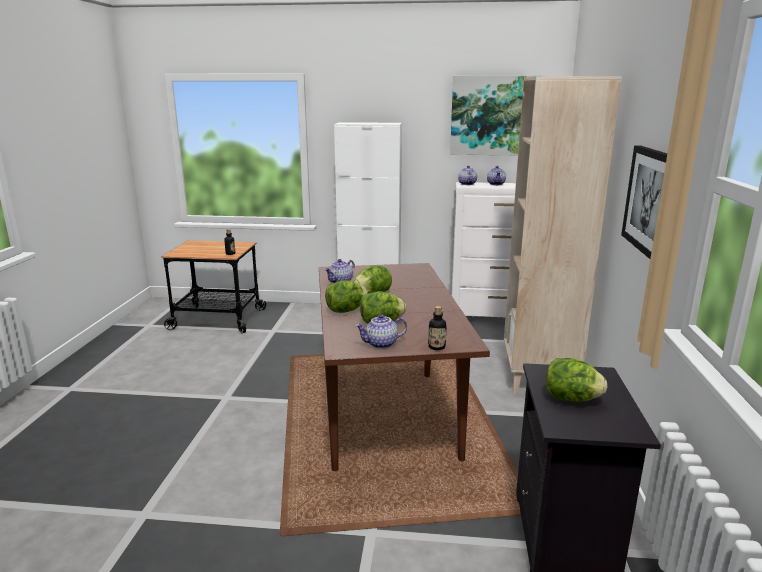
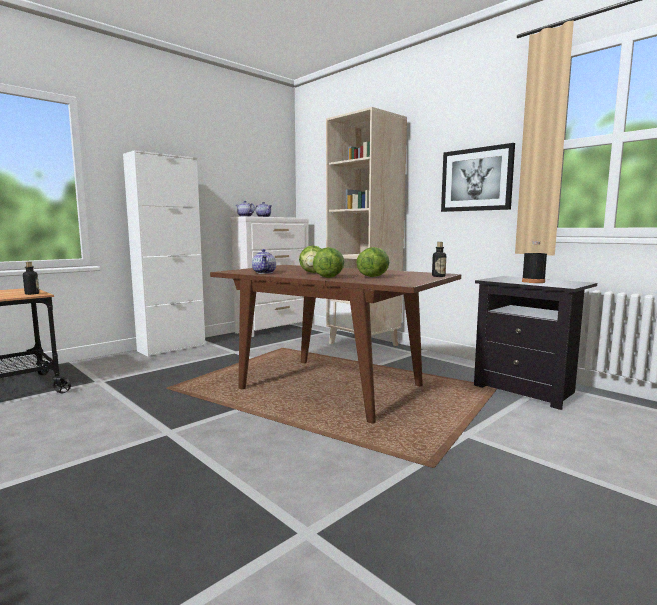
camera: 50 degrees left, 10 degrees down
(381, 344) = (411, 279): teapot -> none
(495, 116) = (252, 163): picture -> none
(571, 399) = (533, 282): lettuce -> black bottle

